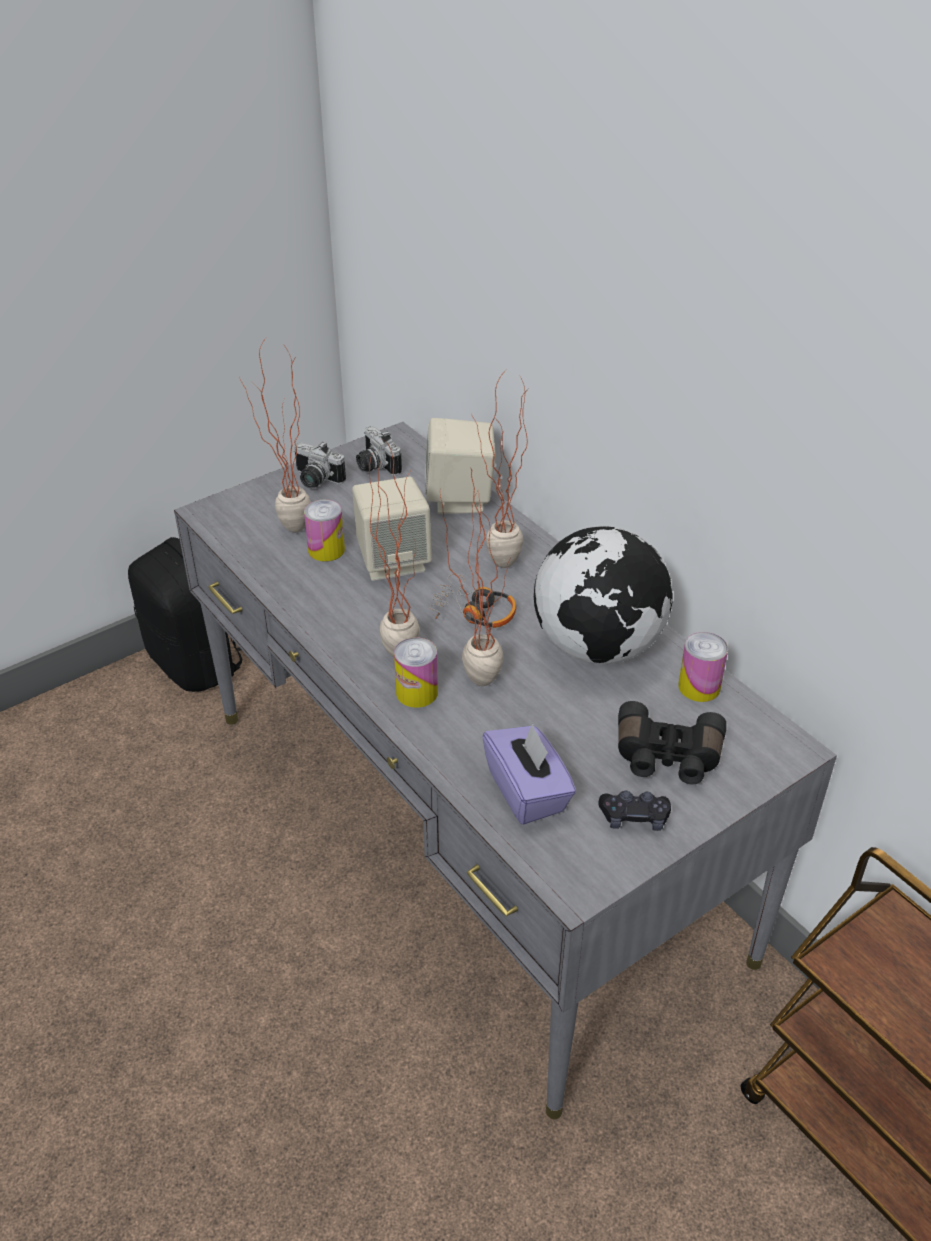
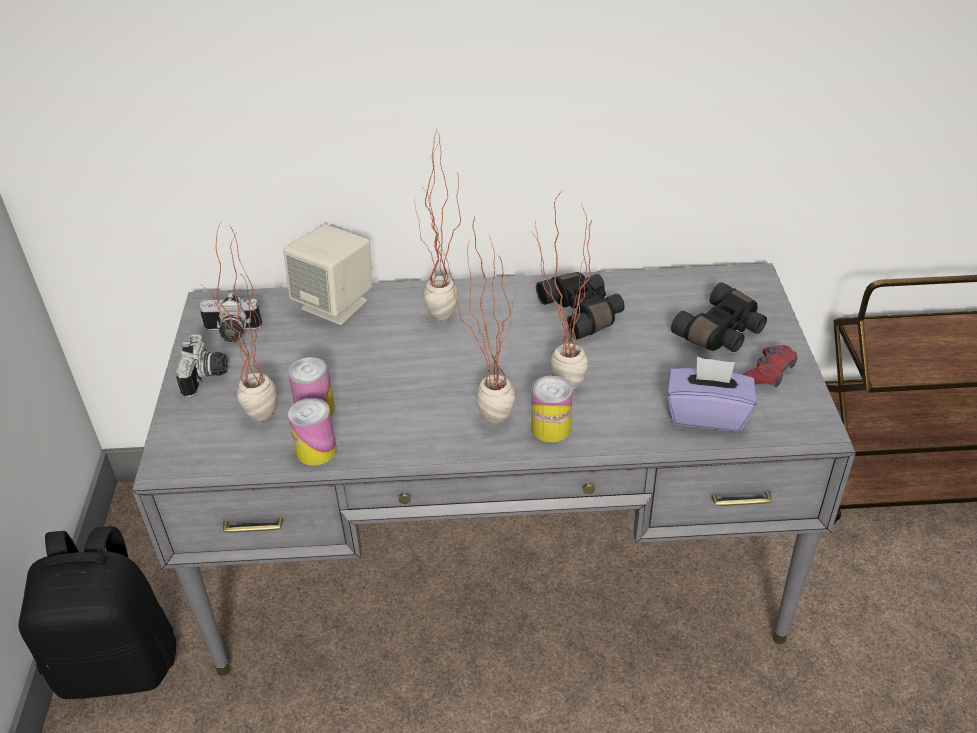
camera: 55 degrees left, 0 degrees up
(315, 480) = (207, 377): camera -> camera turned 60 degrees counterclockwise
(393, 561) = (374, 374): beige speaker -> none
(473, 612) = (484, 357): headphones -> none
(598, 647) = (583, 313): globe -> black binoculars
(634, 817) = (769, 373): black game controller -> red game controller
(699, 687) = (664, 287): can -> can (316, 450)

